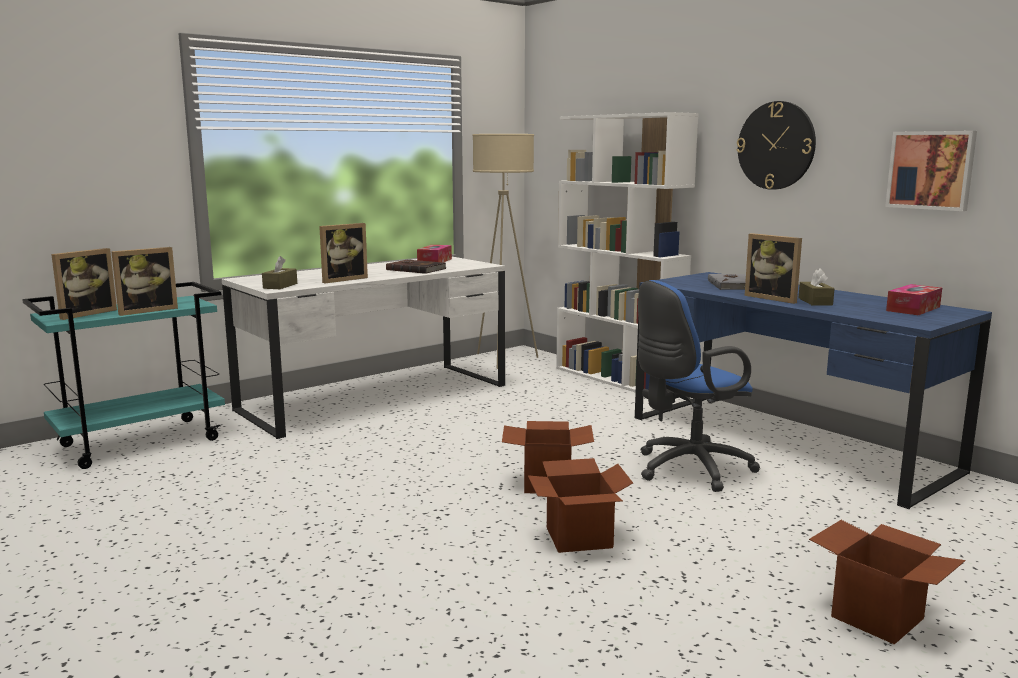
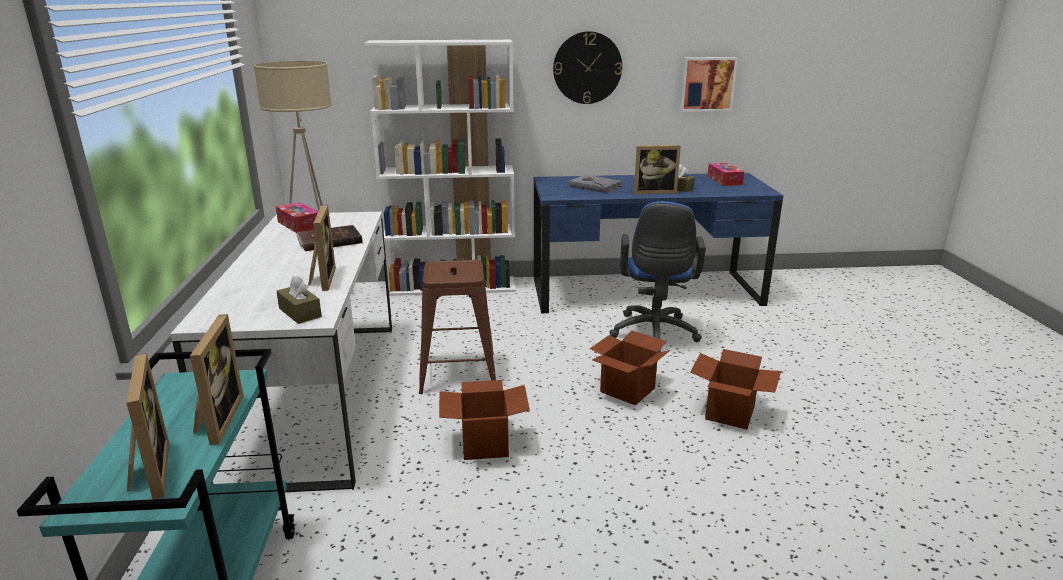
camera: 55 degrees left, 10 degrees up
(472, 421) = (457, 372): none -> brown stool
(877, 618) = (884, 370): cardboard box -> cardboard box (485, 444)

